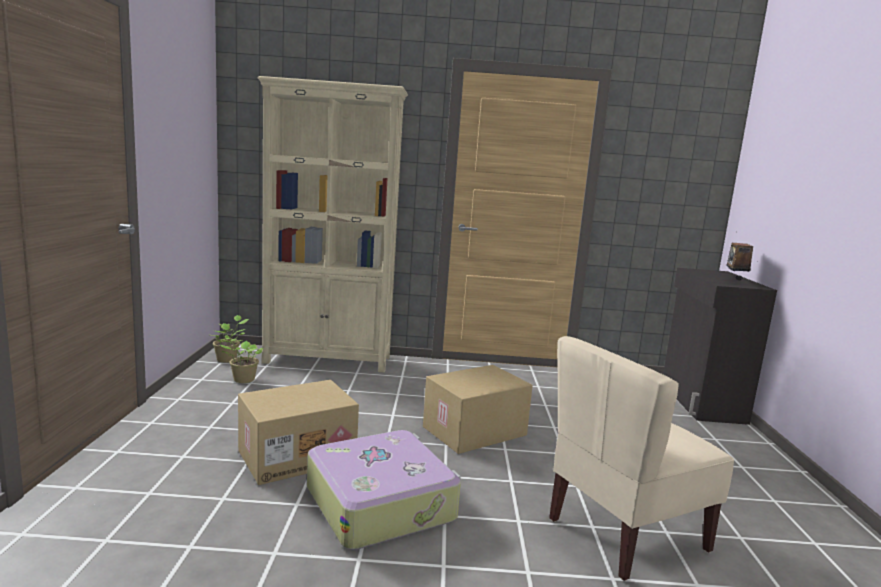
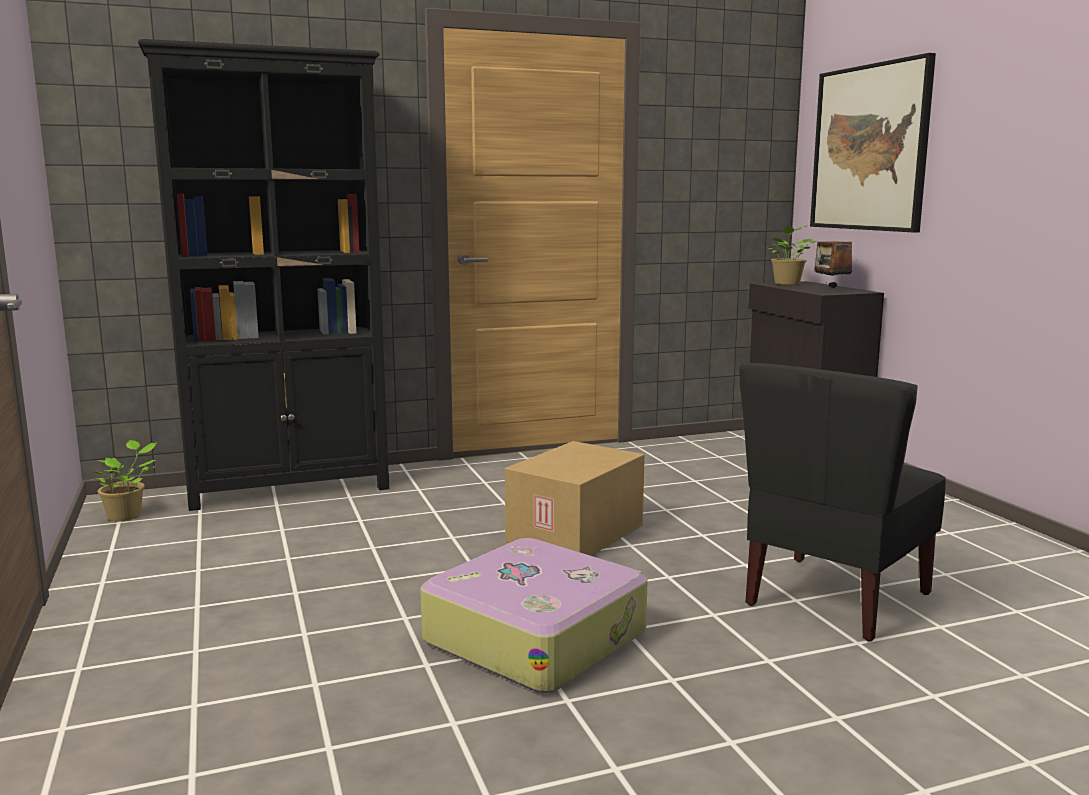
camera: 20 degrees left, 0 degrees up
(242, 380) = (182, 538): potted plant -> potted plant (787, 284)
(297, 455) = (368, 611): cardboard box -> none
(329, 360) = (291, 488): beige bookcase -> black bookcase
(624, 533) = (834, 598): beige chair -> black chair
(784, 173) = (870, 148): none -> picture

